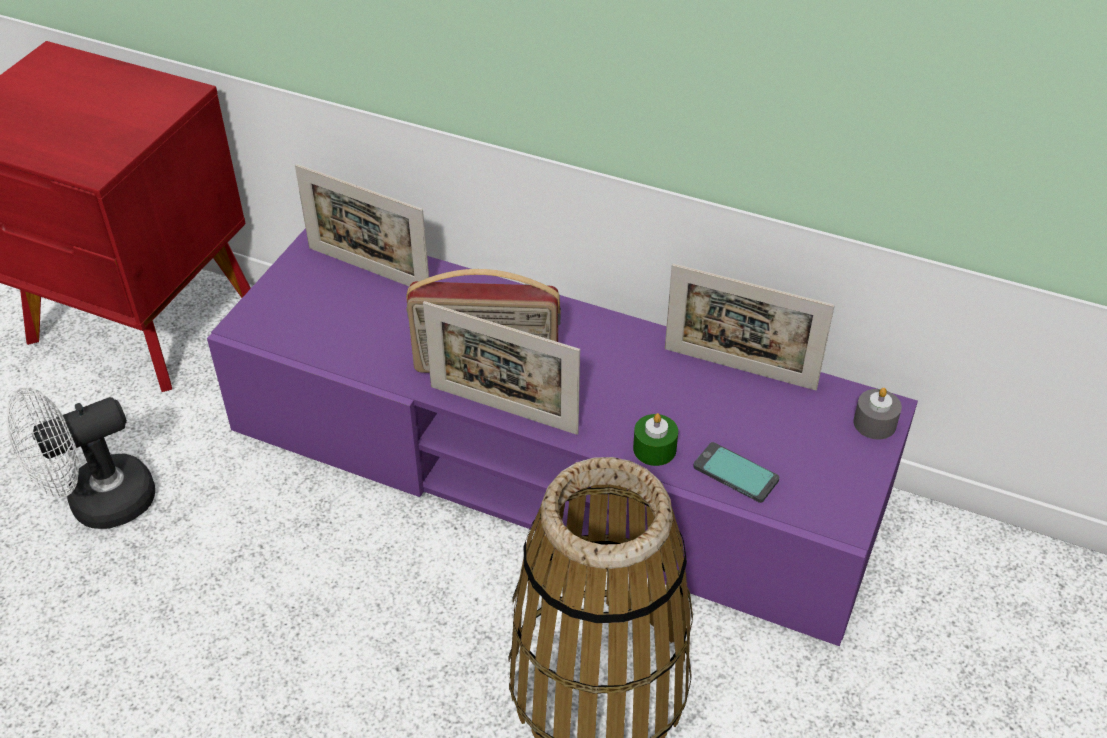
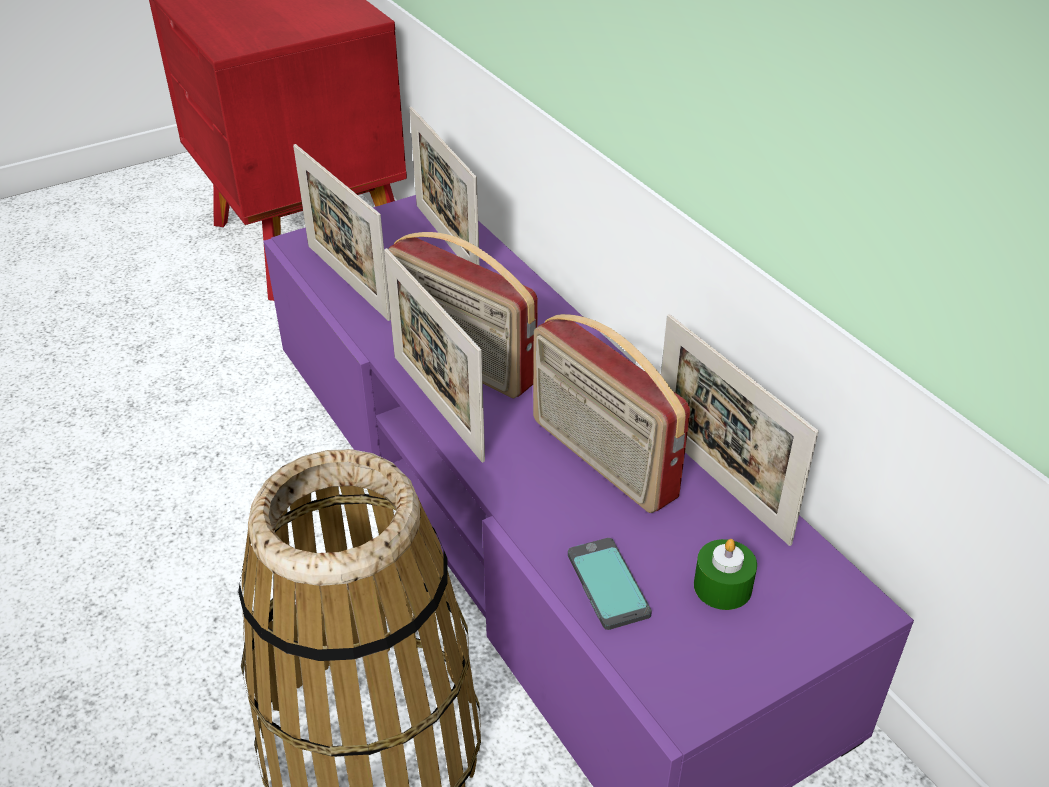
camera: 35 degrees right, 5 degrees down
(98, 504) = (140, 360): white fan -> none
(324, 342) = (347, 281): none -> picture frame
(652, 392) = (600, 460): none -> radio
(654, 449) = (545, 515): green candle -> green candle (722, 586)
(874, 423) = (830, 617): grey candle -> none

